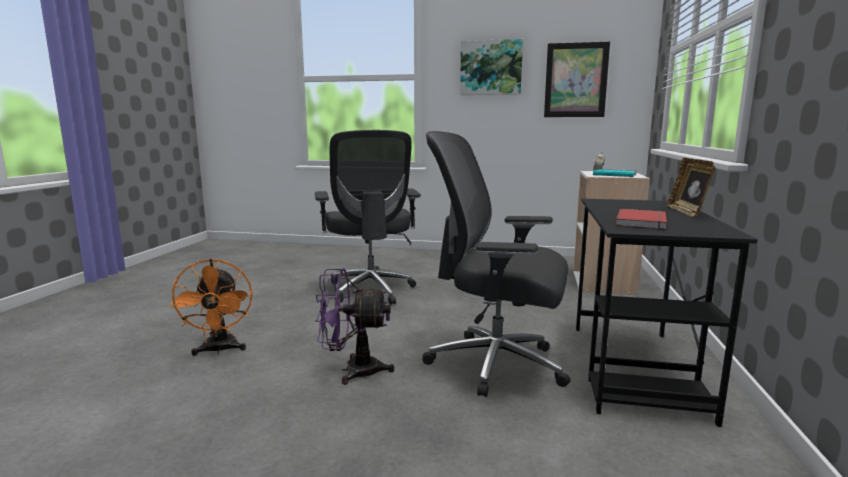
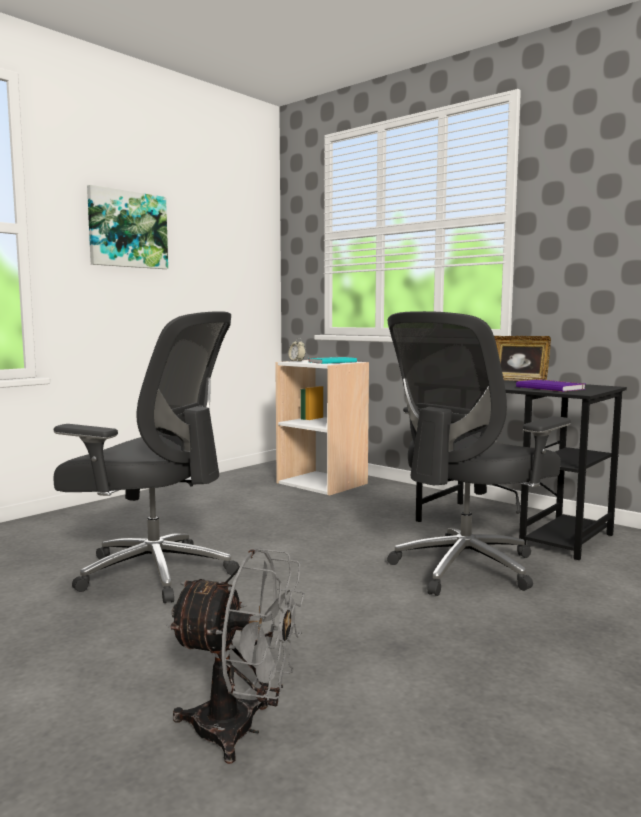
camera: 60 degrees left, 5 degrees down
(219, 350) = (240, 730): orange fan -> grey fan
(352, 370) = (418, 637): purple fan -> none
(576, 80) = (218, 256): picture -> none
(643, 221) = (551, 388): red book -> purple book

